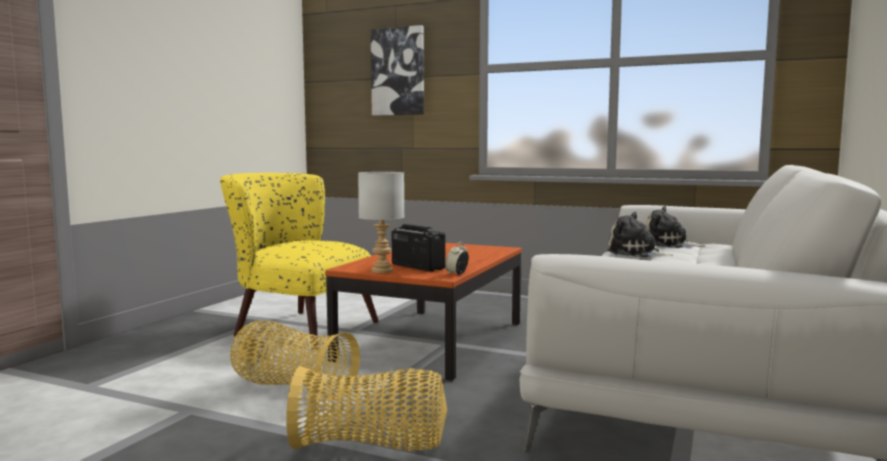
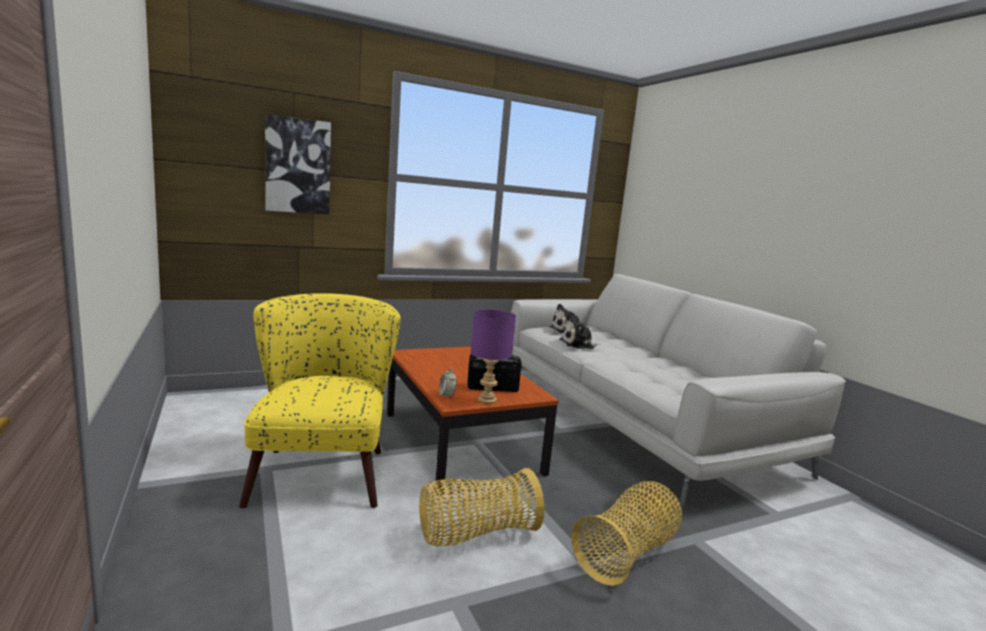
camera: 50 degrees left, 5 degrees up
(295, 328) = (323, 468): yellow armchair -> yellow armchair turned 105 degrees clockwise
(383, 271) = (487, 400): grey table lamp -> purple table lamp
(457, 274) = (537, 390): alarm clock -> alarm clock (446, 395)

